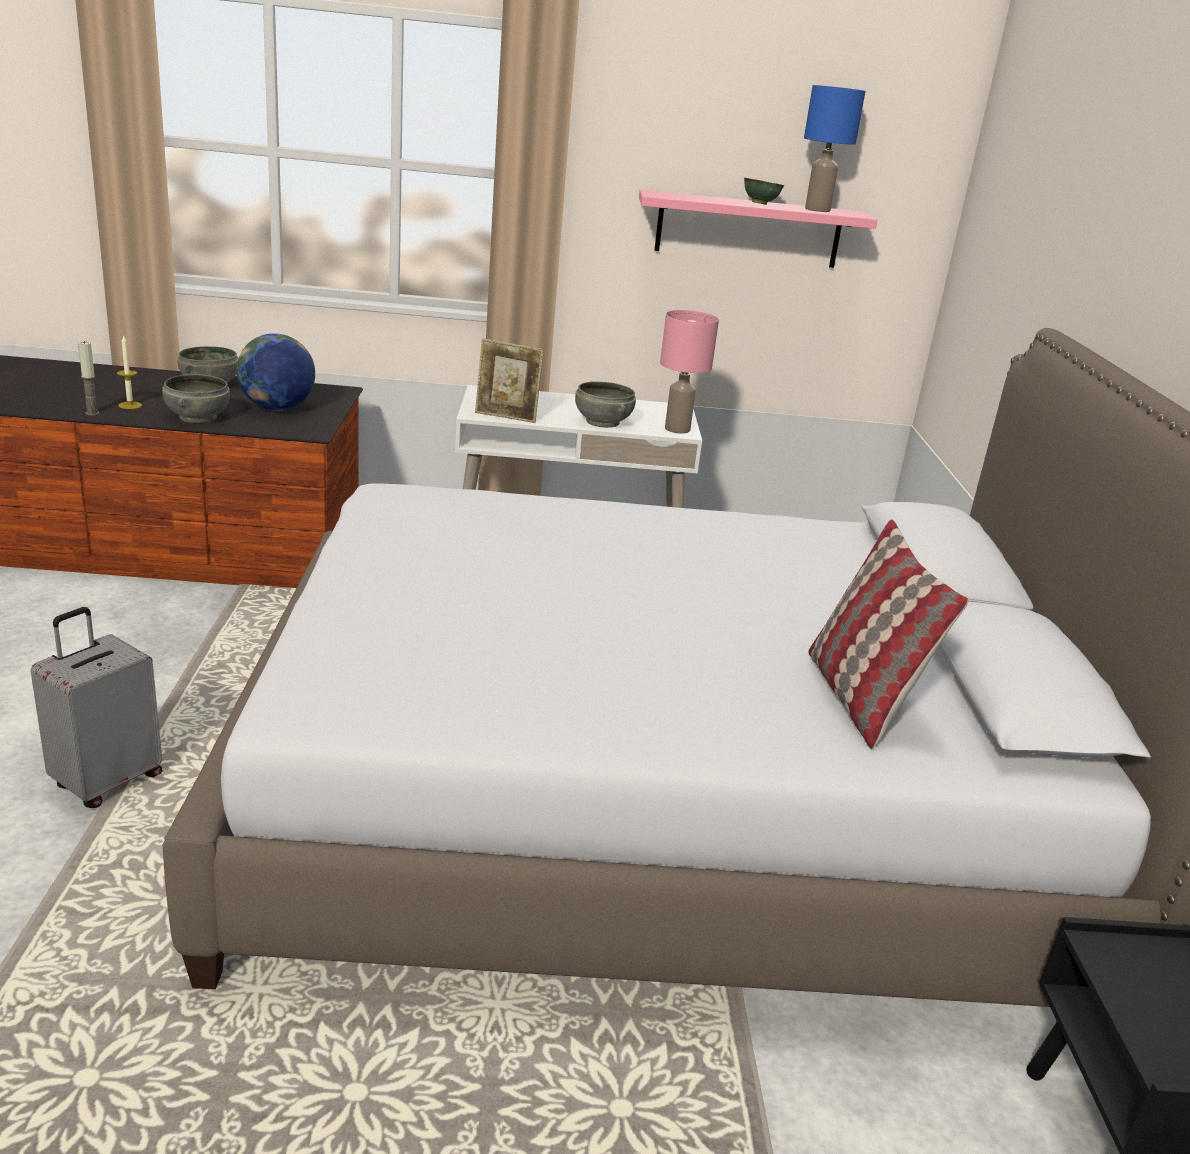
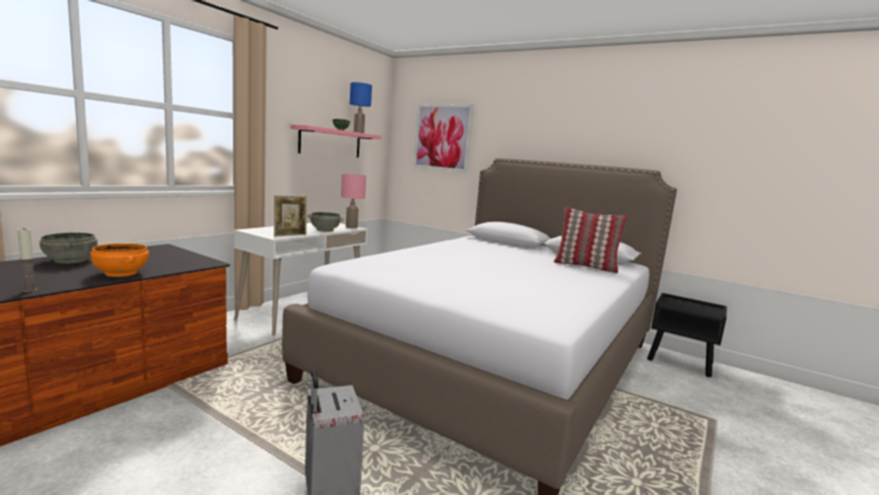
camera: 55 degrees left, 15 degrees down
(130, 405) = (46, 280): candle -> none
(197, 417) = (120, 273): grey bowl -> orange bowl
(277, 408) = (155, 259): globe -> none
(1017, 239) = (442, 137): none -> picture

